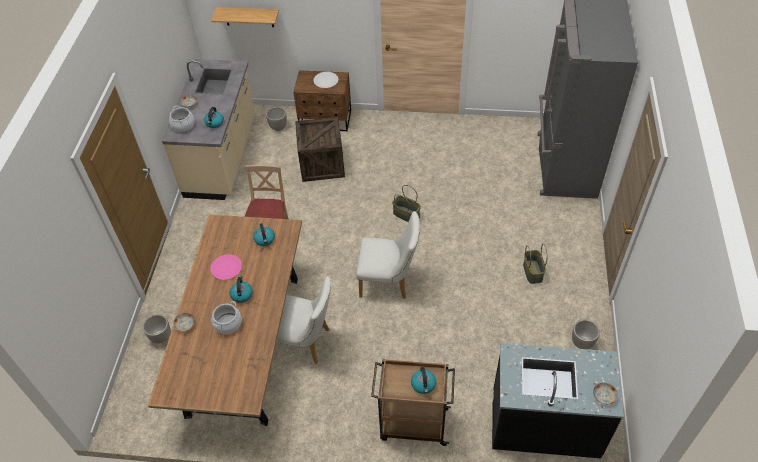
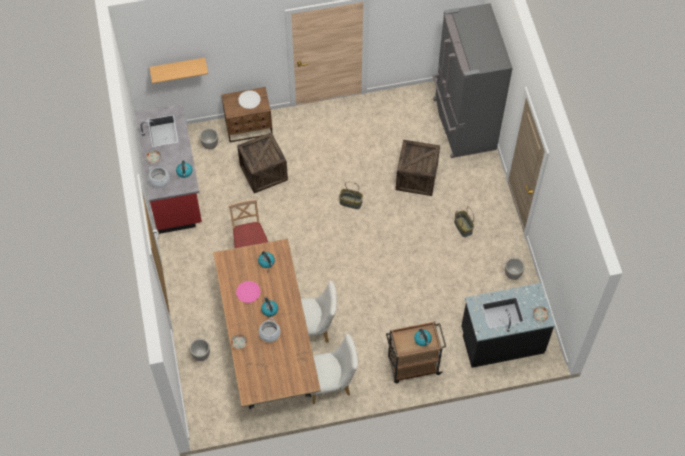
camera: 20 degrees left, 10 degrees up
(222, 157) = (174, 186): beige counter -> red counter
(389, 282) = (358, 264): white chair -> white chair (332, 383)
(492, 206) = (416, 177): none -> crate

